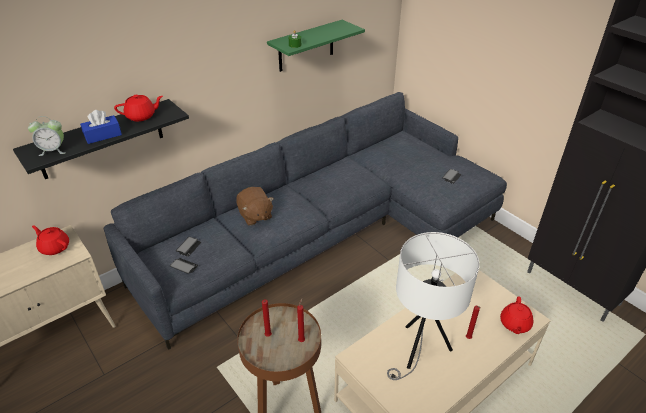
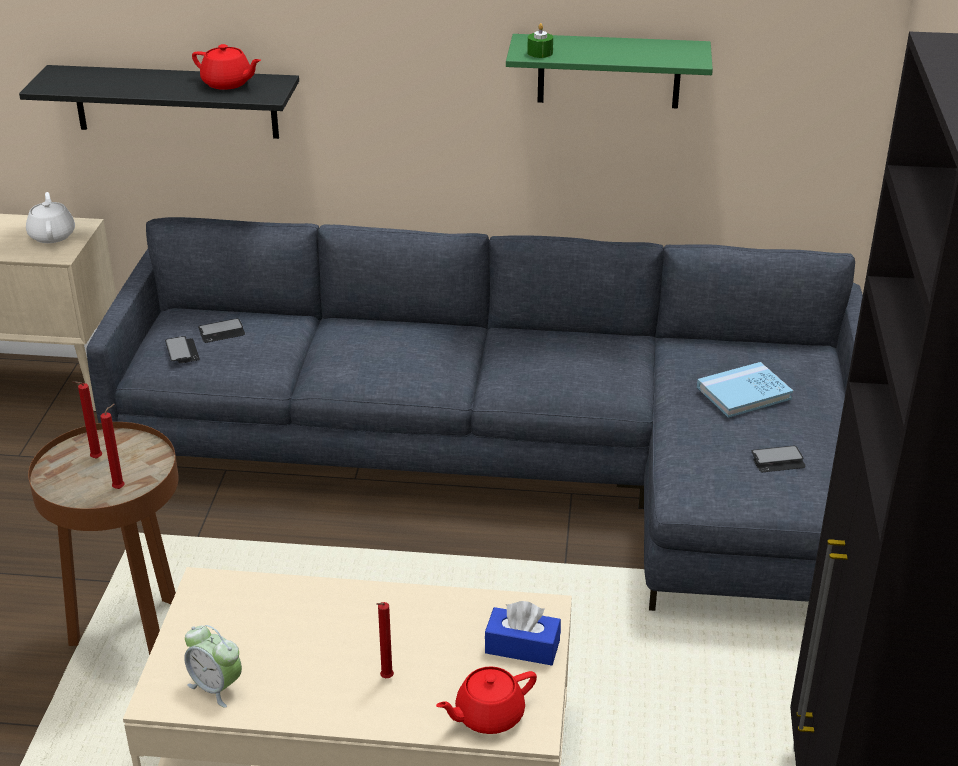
camera: 45 degrees right, 5 degrees down
(53, 150) = (75, 83): alarm clock -> alarm clock (216, 687)
(54, 247) = (52, 235): red teapot -> white teapot
(103, 135) = (149, 88): blue tissue box -> blue tissue box (522, 647)
(255, 215) = (362, 341): brown plush toy -> none
(409, 159) = (744, 393): none -> blue book
(419, 350) = (295, 639): white table lamp -> none

